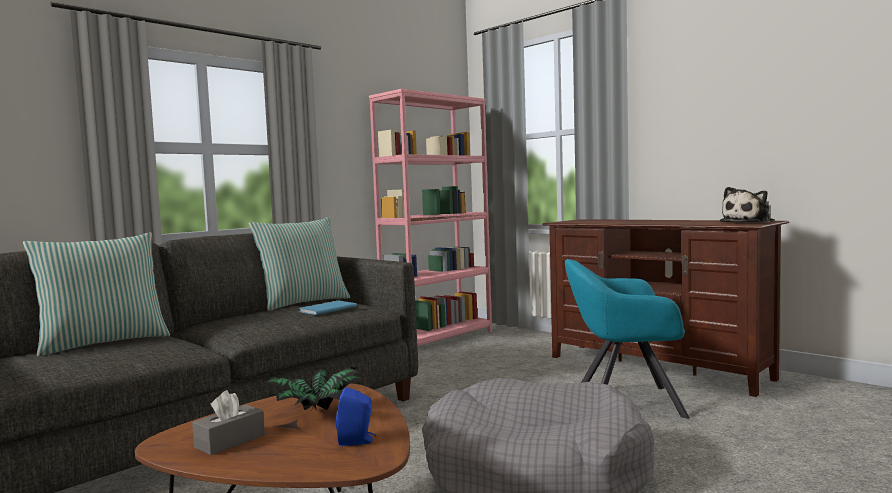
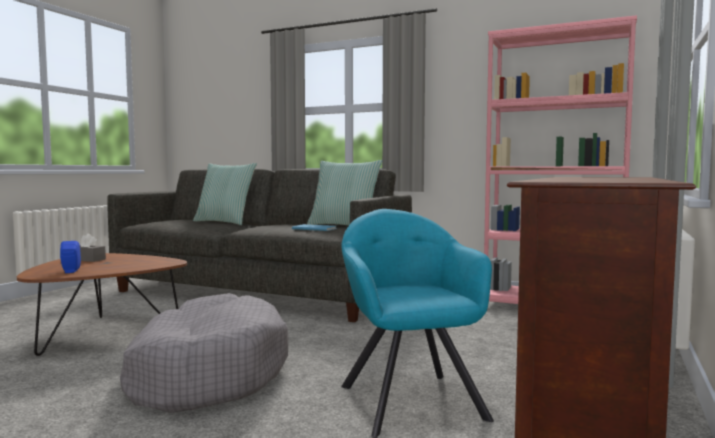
camera: 70 degrees right, 0 degrees up
(315, 413) = (124, 263): potted plant -> none
(749, 222) = (606, 181): plush toy -> none

